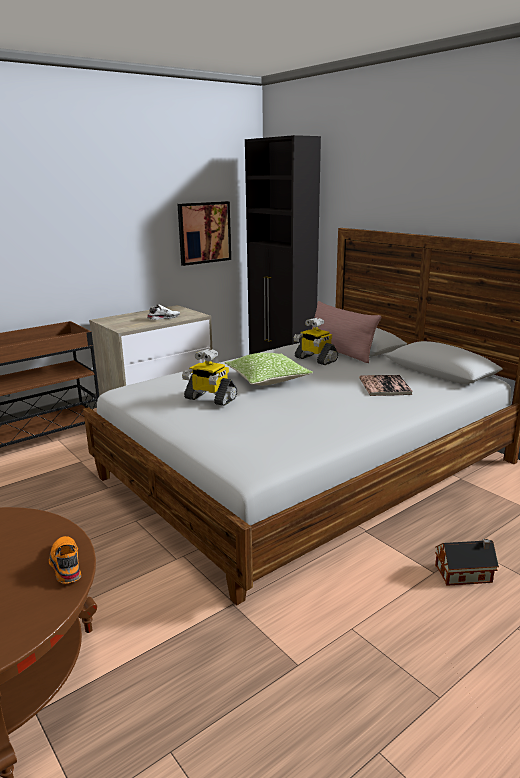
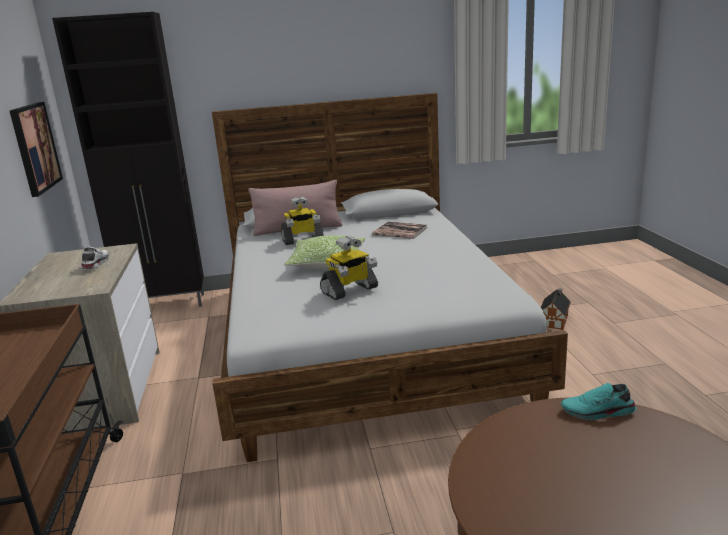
camera: 60 degrees left, 0 degrees up
(65, 565) = (598, 413): orange shoe -> turquoise shoe

